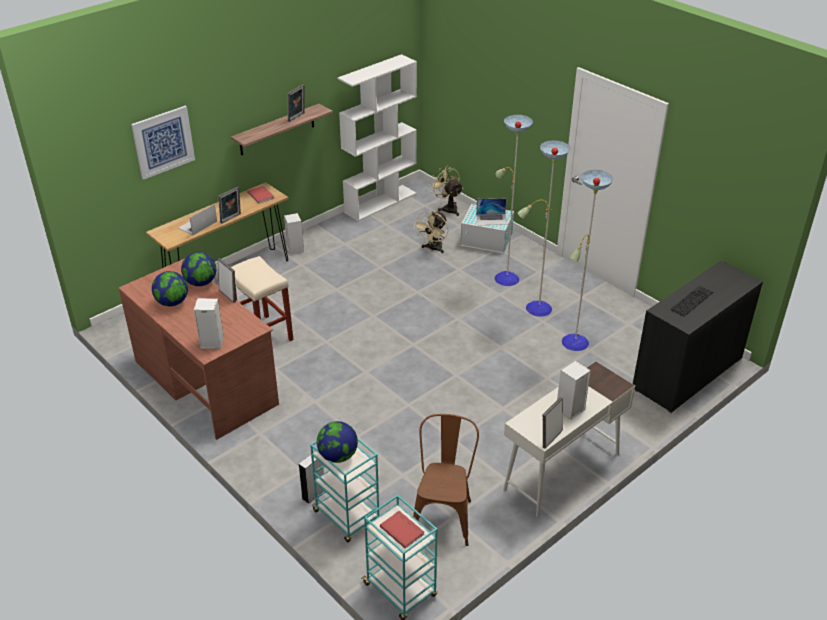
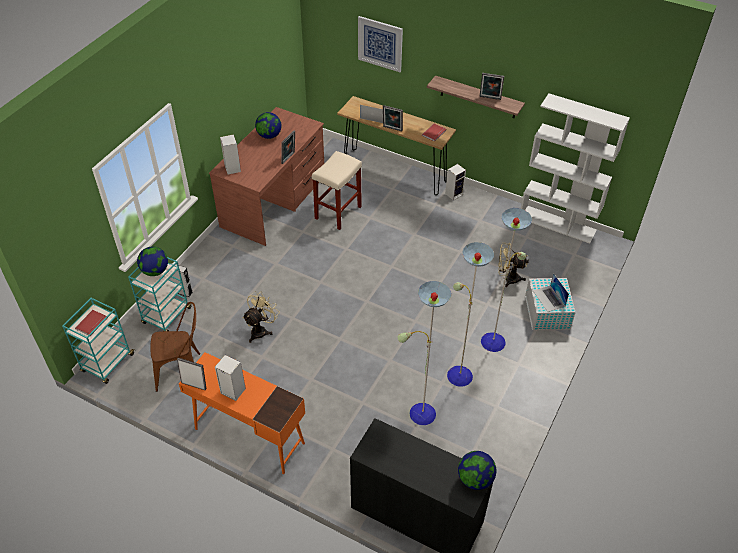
camera: 70 degrees right, 10 degrees up
(201, 283) = (297, 140): globe -> globe (475, 479)
(448, 208) = (581, 271): beige fan -> beige fan (261, 330)
(561, 472) = (249, 435): white desk -> orange desk
(691, 301) = (406, 454): keyboard -> none

